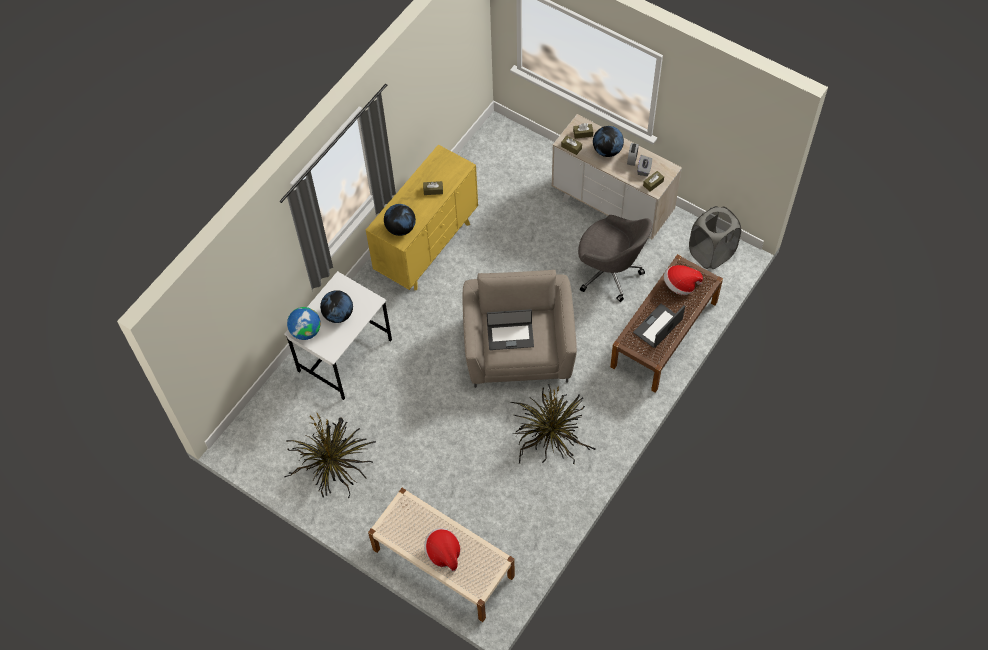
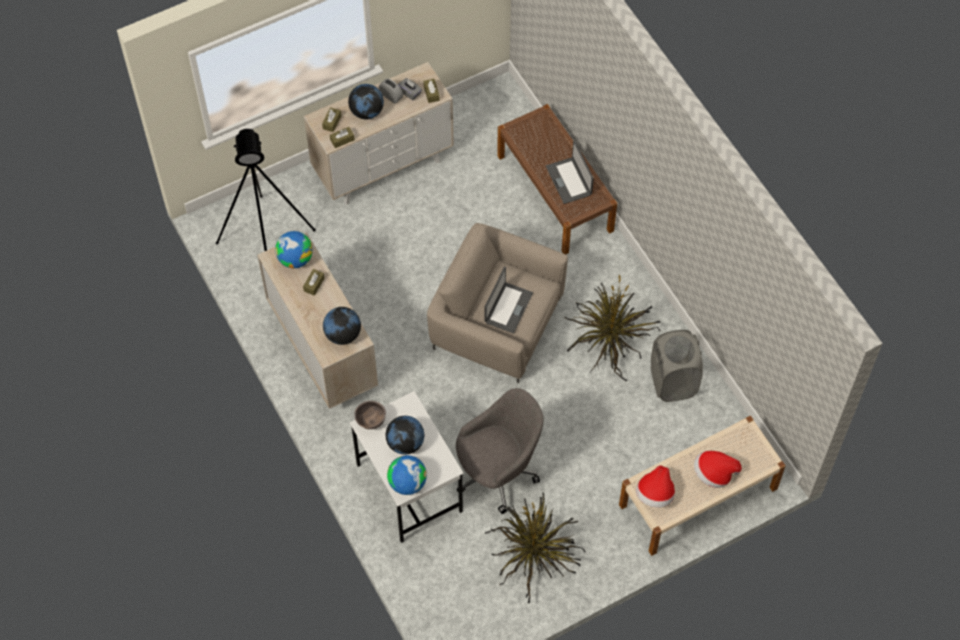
camera: 65 degrees left, 0 degrees up
(345, 284) = (371, 421): none -> brown bowl
(427, 247) = (323, 352): yellow dresser -> white dresser
(448, 168) = (295, 259): none -> globe
(502, 166) = (266, 237): none -> black floor lamp
(610, 273) = (458, 205): grey office chair -> grey office chair (497, 473)
(680, 285) = (534, 140): hat -> hat (655, 494)
(711, 253) = (489, 111): grey laundry basket -> grey laundry basket (673, 382)

